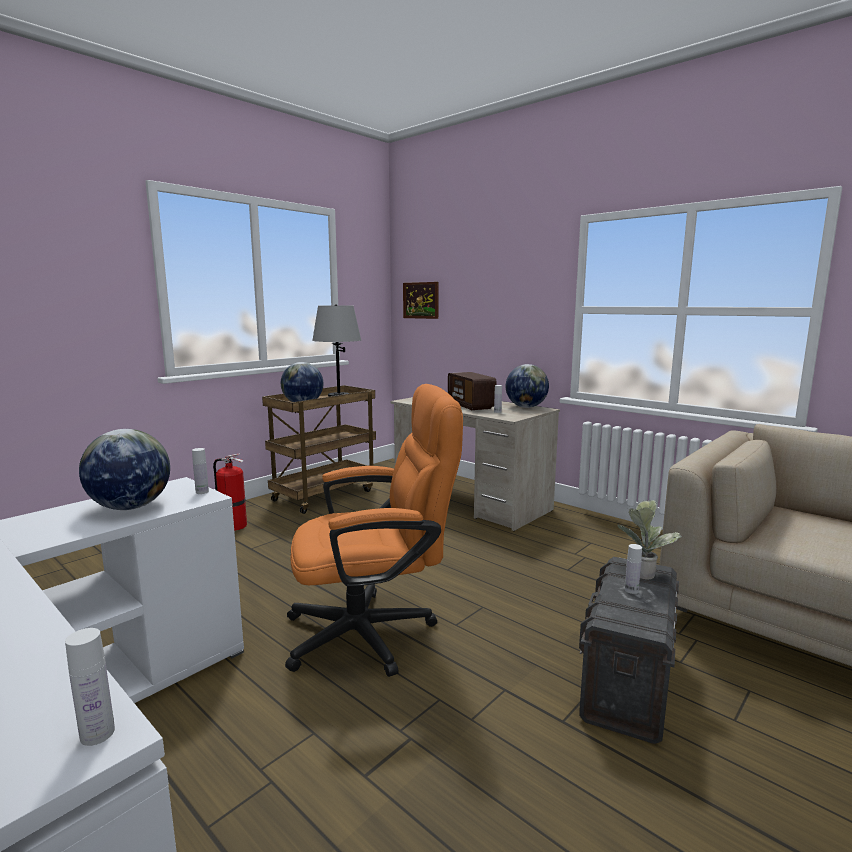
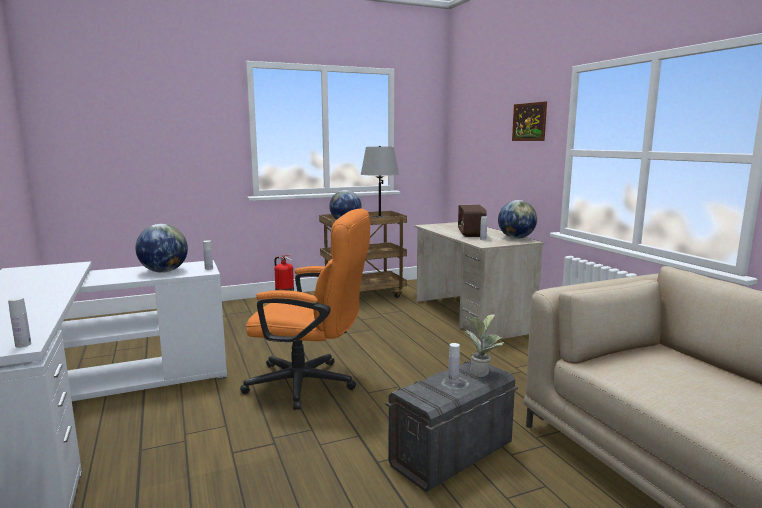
camera: 25 degrees right, 0 degrees up
(421, 300) = (464, 142): picture -> picture (529, 122)

